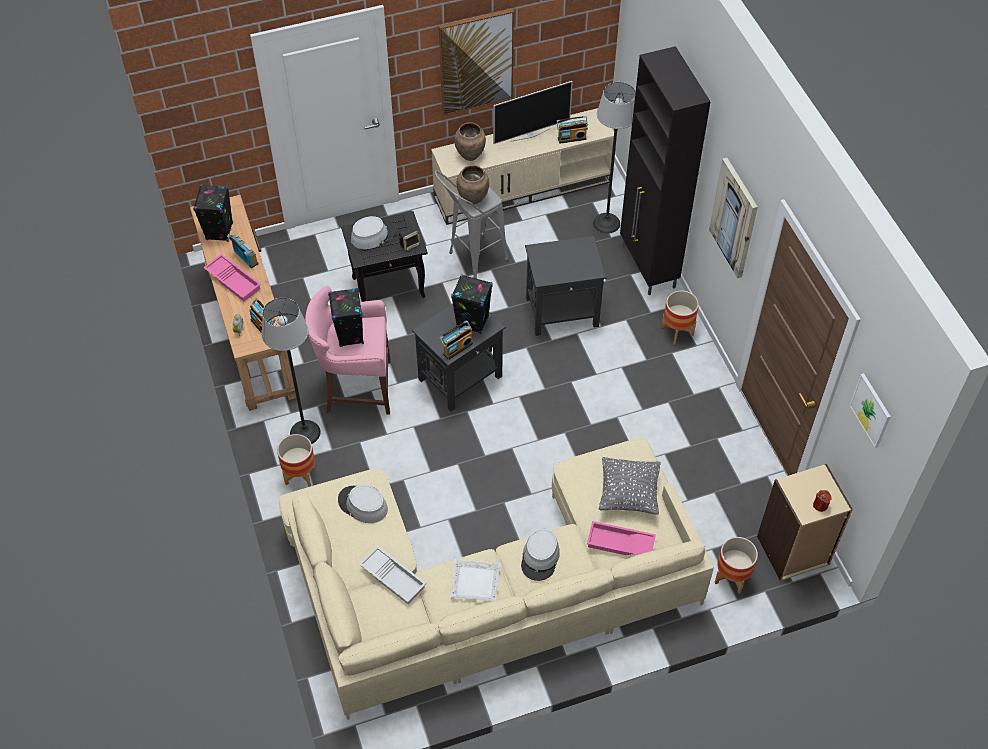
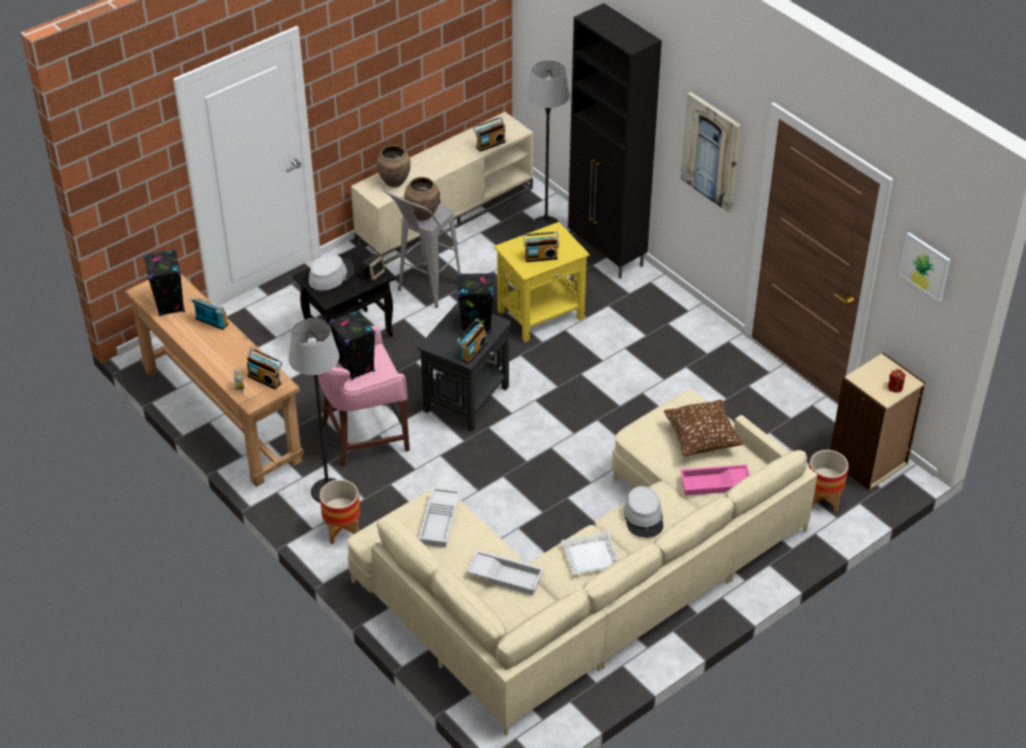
camera: 20 degrees left, 10 degrees down
(234, 280) = (210, 345): pink tray -> none
(362, 505) = (440, 521): grey hat -> white tray
(476, 62) = (386, 77): picture -> none
(530, 134) = (446, 150): television -> none
(561, 268) = (540, 256): none -> radio
(563, 311) = (541, 314): black side table -> yellow side table
(628, 494) = (701, 440): grey pillow -> brown pillow
(677, 331) = (664, 303): planter -> none

